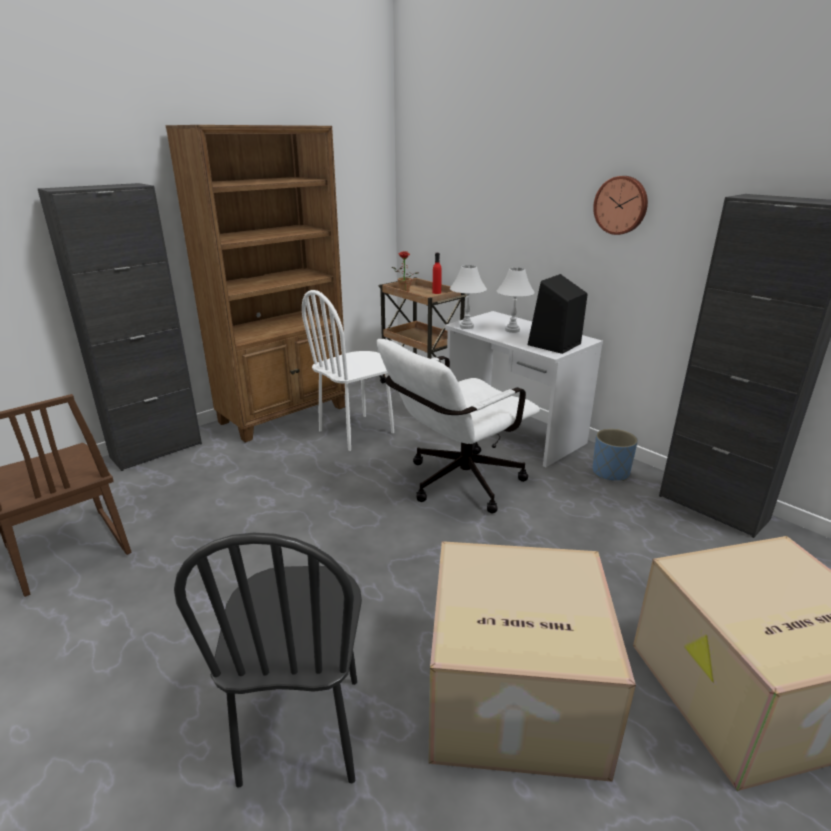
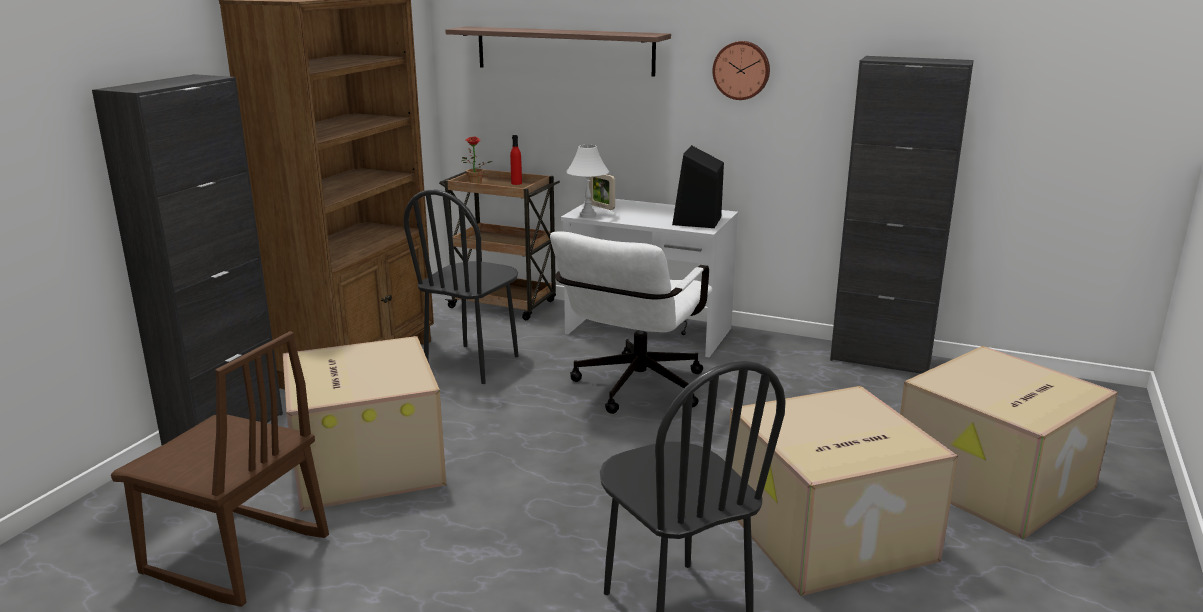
camera: 25 degrees left, 5 degrees down
(213, 496) = (364, 462): none -> cardboard box
(356, 432) = (473, 364): white chair -> black chair
(480, 182) = (564, 50): none -> shelf
(487, 320) = (601, 207): none -> picture frame
(512, 330) = (639, 213): white table lamp -> none
(610, 473) = (773, 350): blue planter -> none

